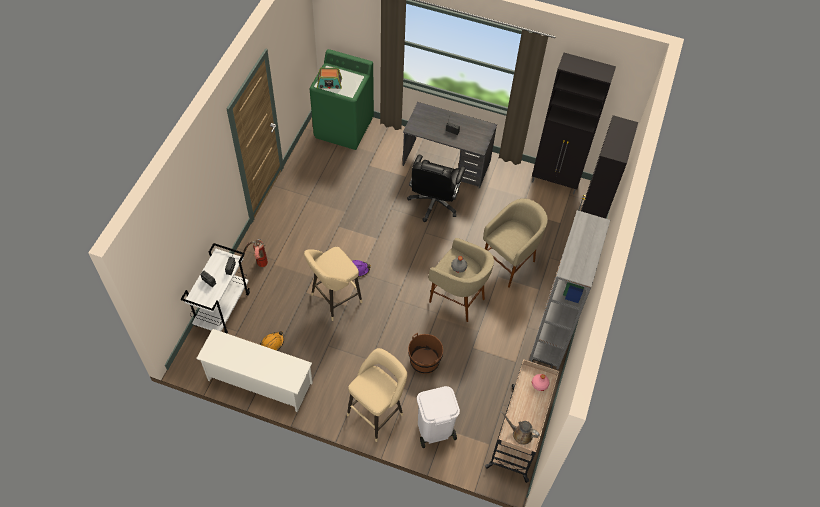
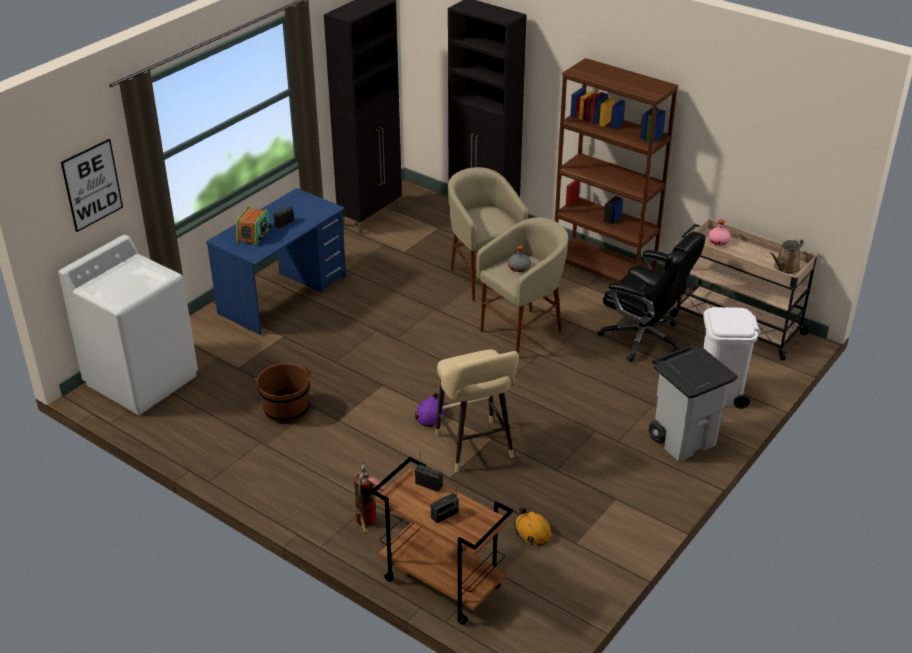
camera: 70 degrees left, 20 degrees down
(223, 308) = (440, 583): white cart -> brown cart
(259, 381) = (599, 558): white shoe rack -> none
(329, 83) = (126, 291): radio -> radio (254, 234)
(344, 128) = (142, 379): green washing machine -> white washing machine
(360, 26) = (92, 185): none -> picture
(377, 412) = (683, 439): beige stool -> grey trash can
(424, 361) = (612, 381): brown bucket -> brown bucket (286, 410)
(434, 203) = (348, 320): black office chair -> black office chair (644, 338)
(446, 163) = (283, 295): grey desk -> blue desk
(552, 334) = (603, 270): grey bookcase -> brown bookcase

